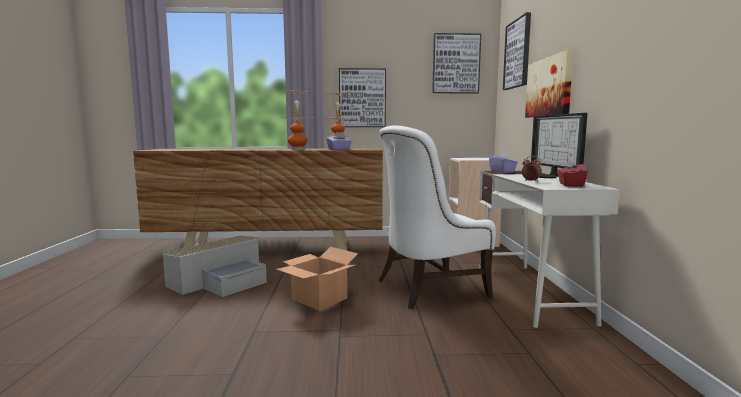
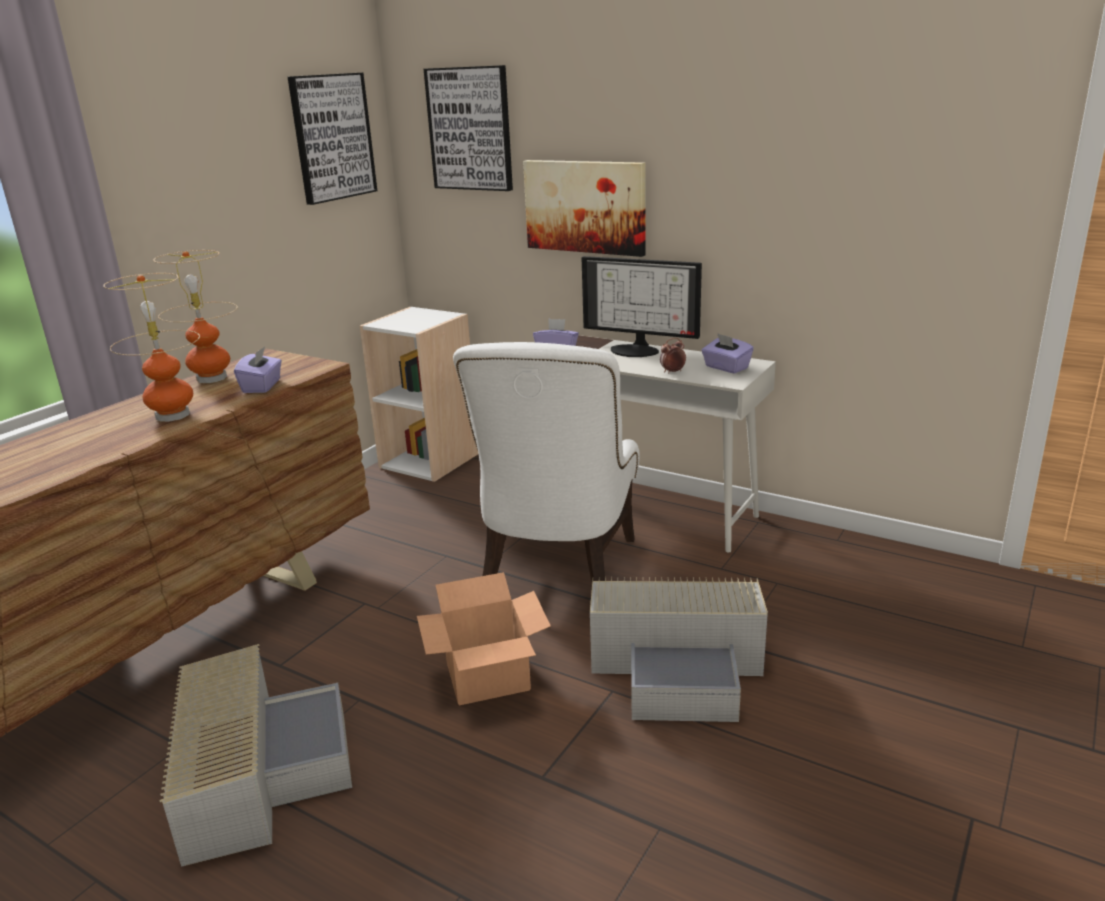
camera: 55 degrees left, 15 degrees up
(362, 98) = (186, 242): picture -> none
(385, 342) = (679, 666): none -> grey storage box
(570, 185) = (726, 368): red tissue box -> purple tissue box

